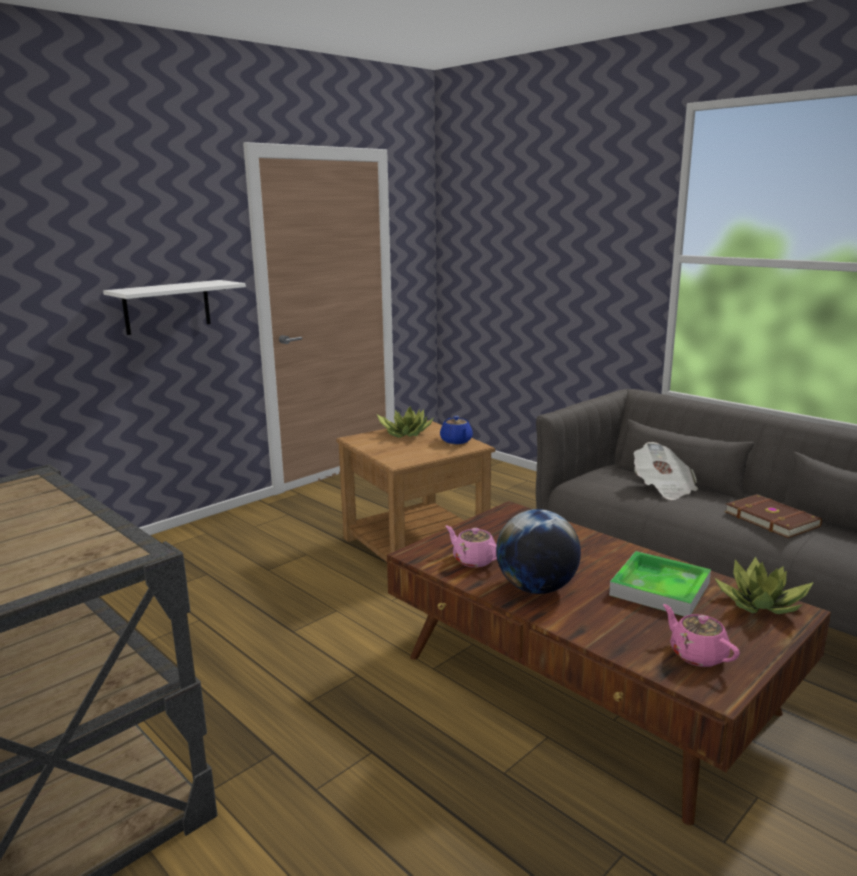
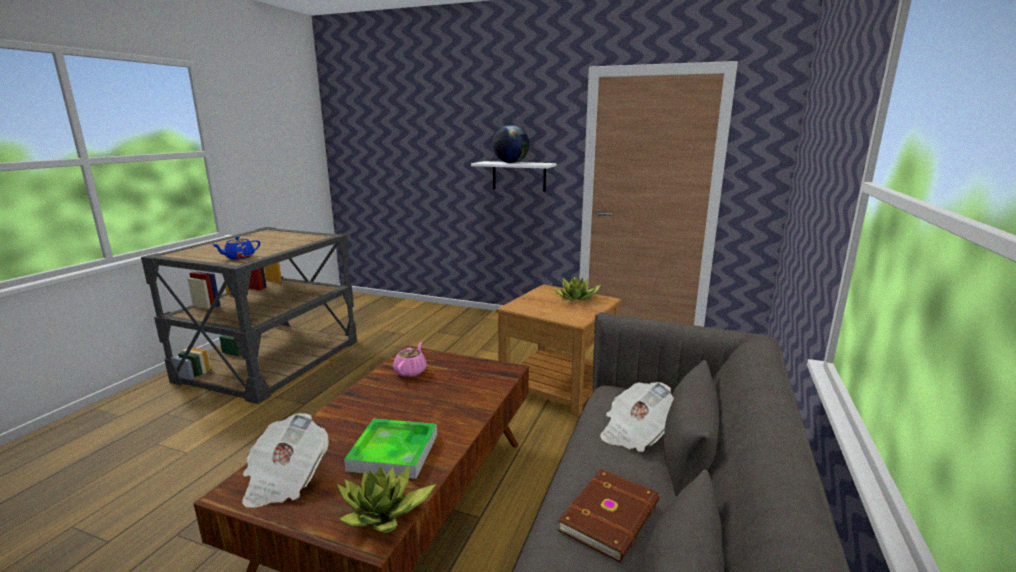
camera: 65 degrees right, 0 degrees up
(456, 441) = (579, 314): blue teapot -> blue teapot (239, 257)
(537, 588) = (376, 399): globe -> globe (511, 163)
(697, 654) = (285, 479): pink teapot -> newspaper

